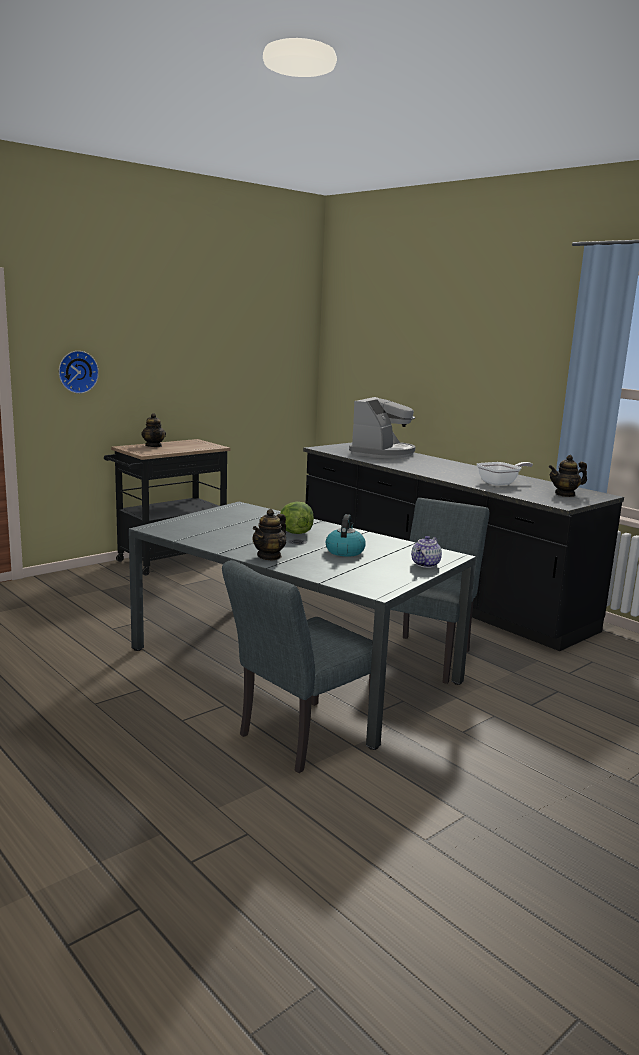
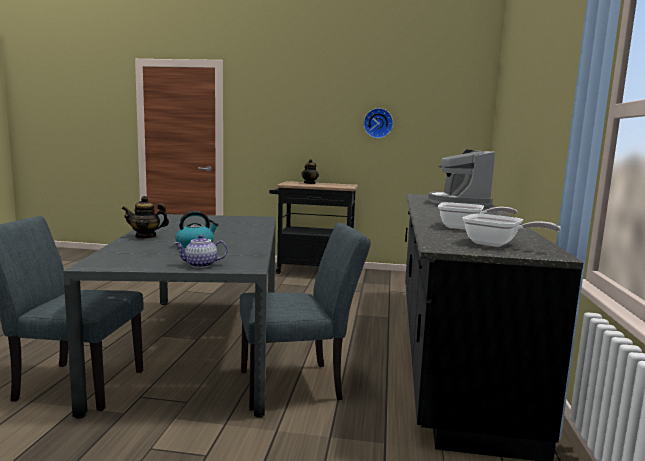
camera: 50 degrees right, 5 degrees down
(77, 371) = (265, 127): wall clock -> wall clock (378, 123)
(295, 533) = (221, 232): lettuce -> none
(383, 453) = (458, 202): coffee machine -> coffee machine turned 105 degrees clockwise
(565, 494) = (497, 244): teapot -> frying pan

